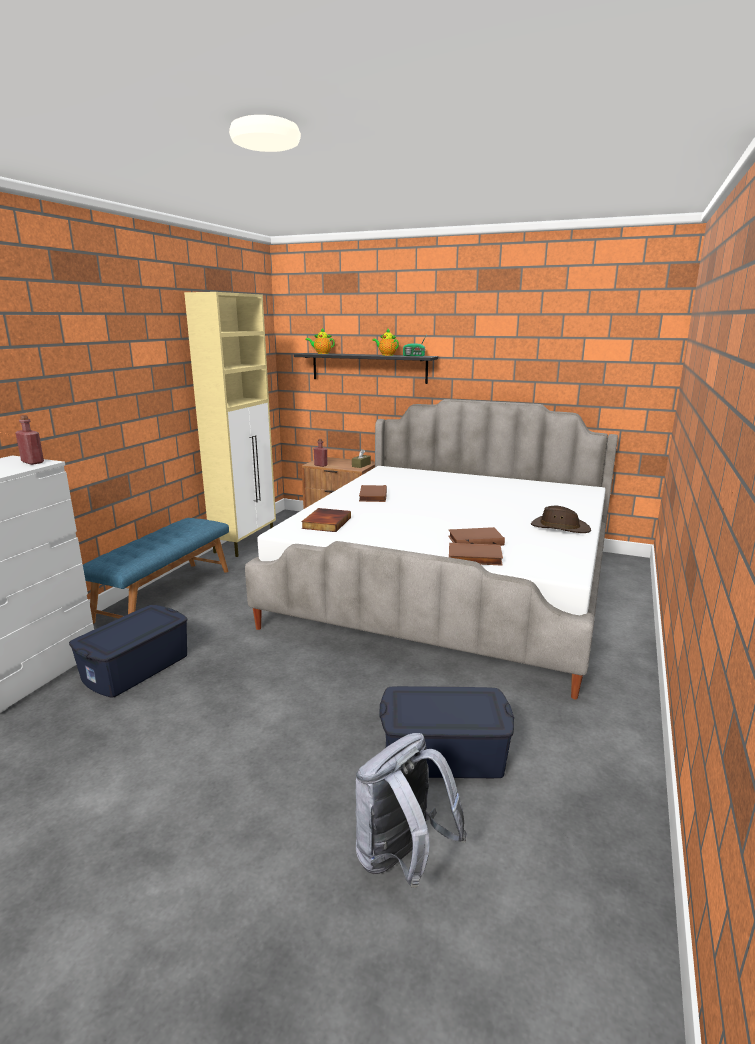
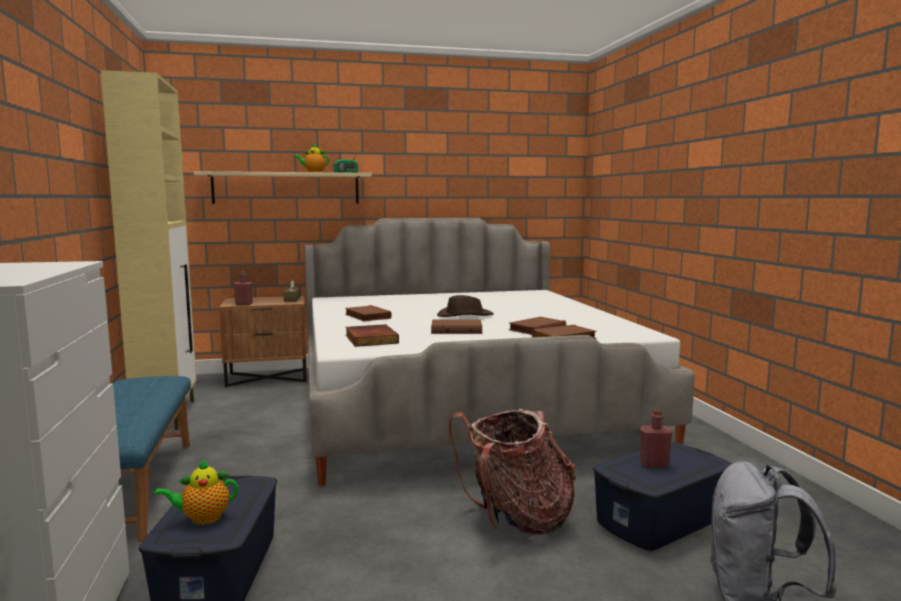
camera: 35 degrees left, 10 degrees down
(32, 462) = (51, 263): red bottle -> red bottle (654, 464)
(321, 353) = (228, 171): teapot -> teapot (202, 518)
(337, 705) = (516, 519): none -> backpack
(368, 367) = (286, 188): black shelf -> beige shelf
(407, 526) = (457, 330): none -> brown book
(559, 527) = (577, 313): brown hat -> brown hat (464, 315)

